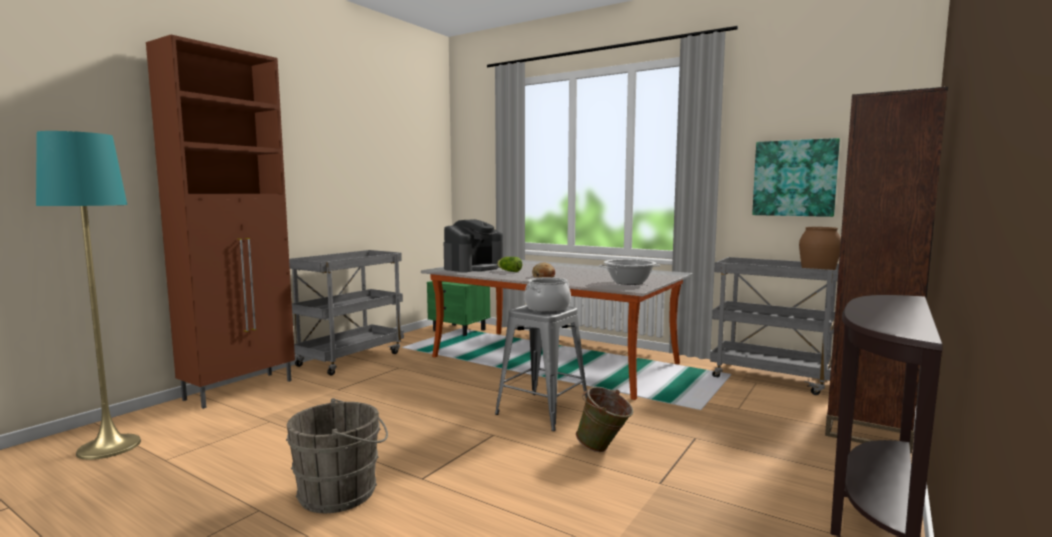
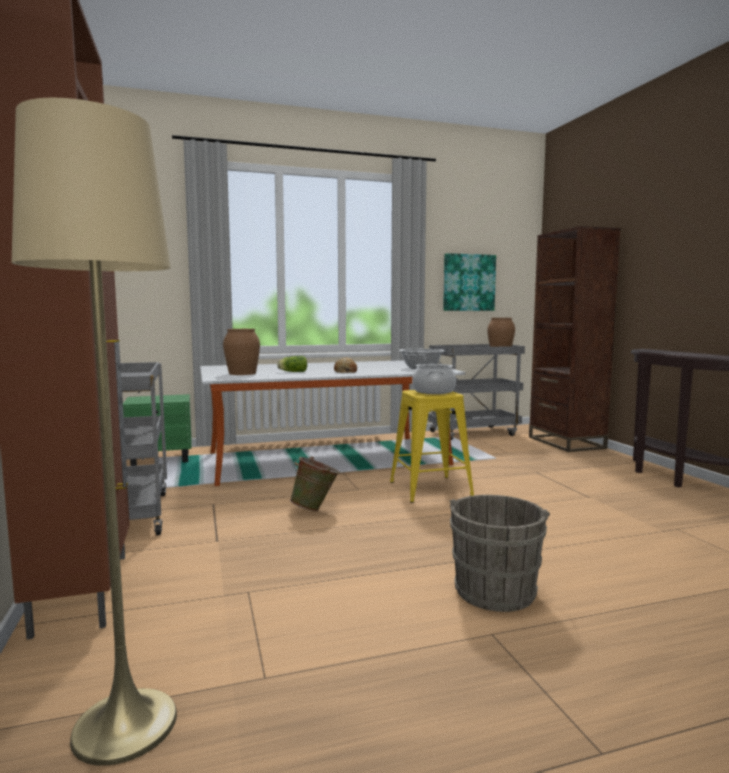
camera: 50 degrees left, 0 degrees up
(109, 447) = (125, 725): turquoise floor lamp -> beige floor lamp
(474, 267) = (242, 373): coffee machine -> brown vase
(543, 411) = (430, 489): grey stool -> yellow stool
(604, 449) = (524, 494): green bucket -> green bucket (315, 509)

